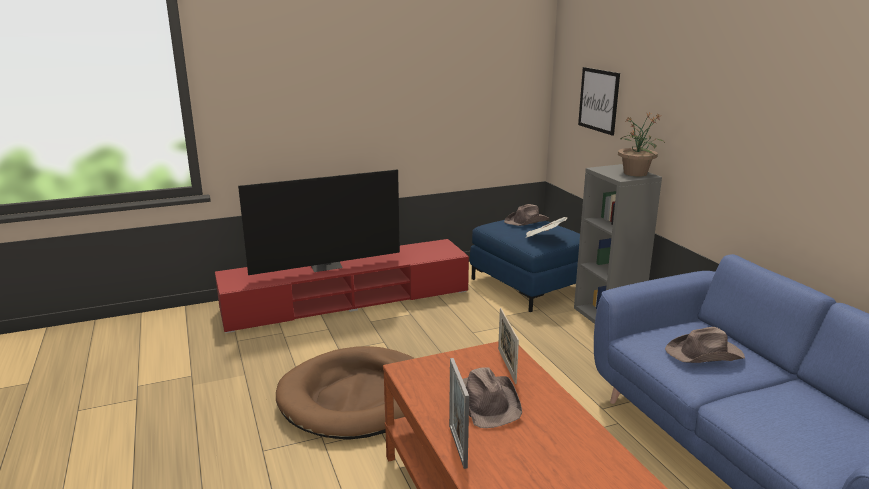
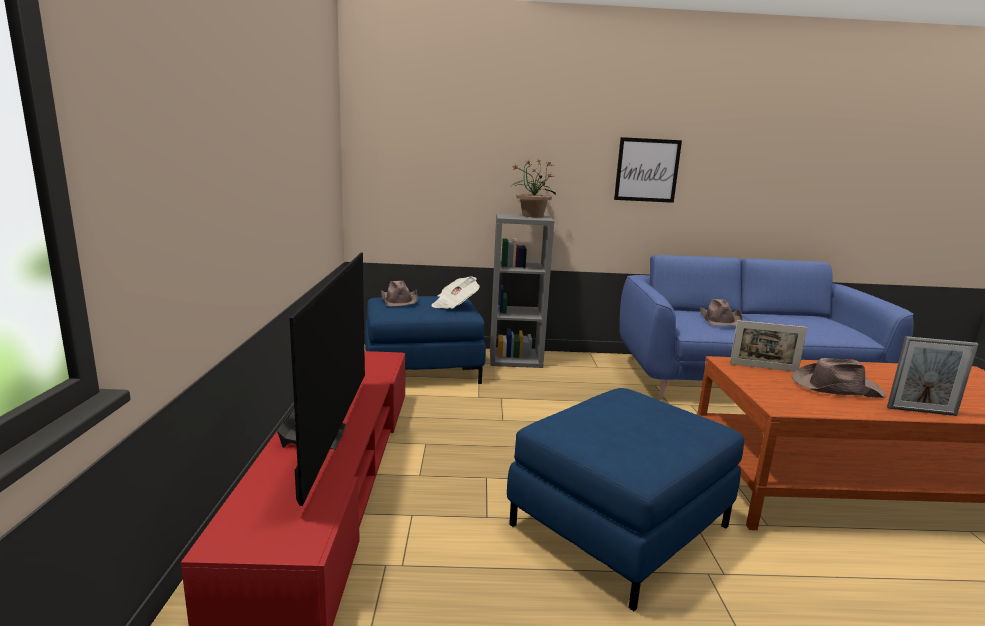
camera: 70 degrees left, 5 degrees down
(358, 397) = (619, 525): brown dog bed -> blue ottoman
(598, 100) = (437, 157): picture -> picture (647, 170)

